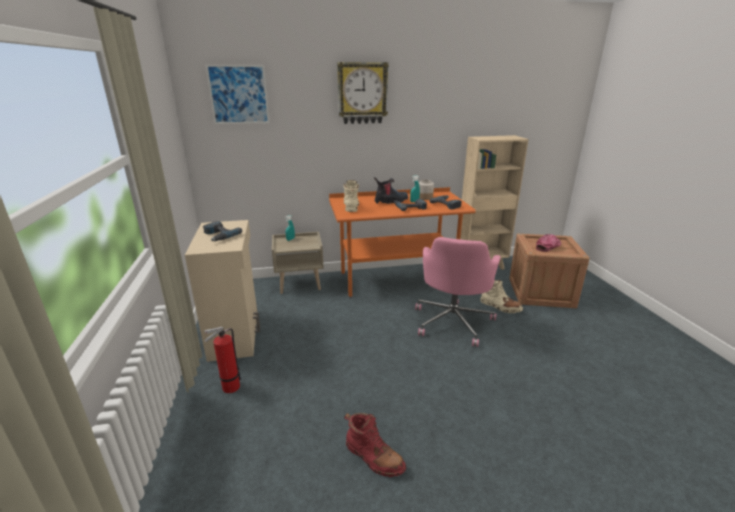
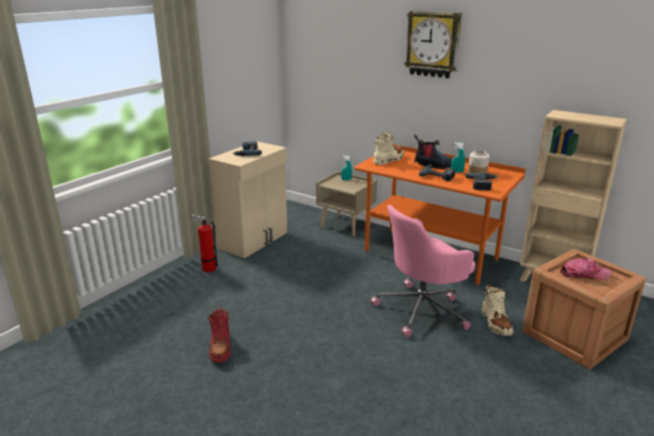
camera: 45 degrees right, 0 degrees up
(238, 94) = (325, 36): picture -> none

